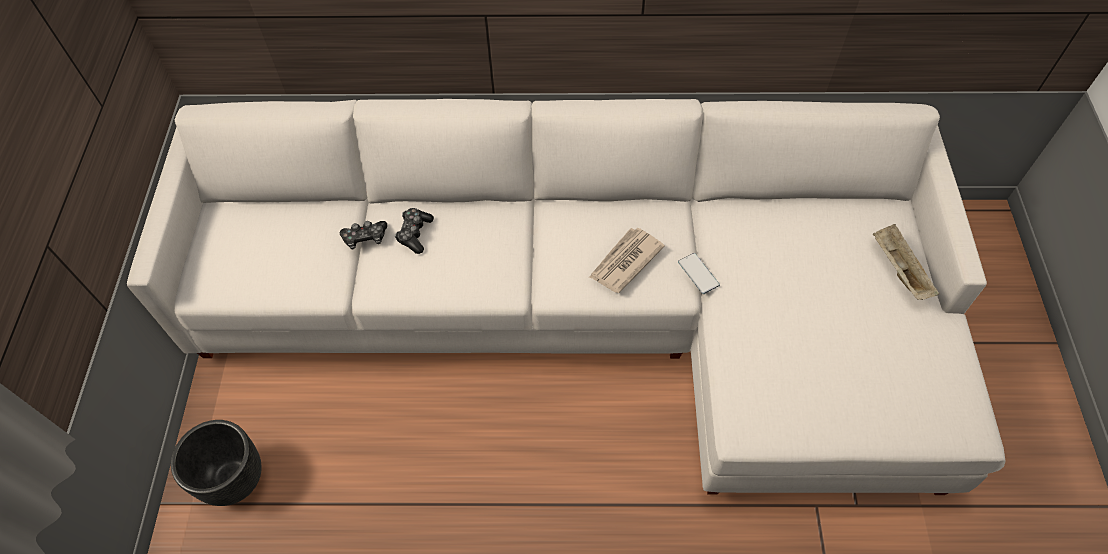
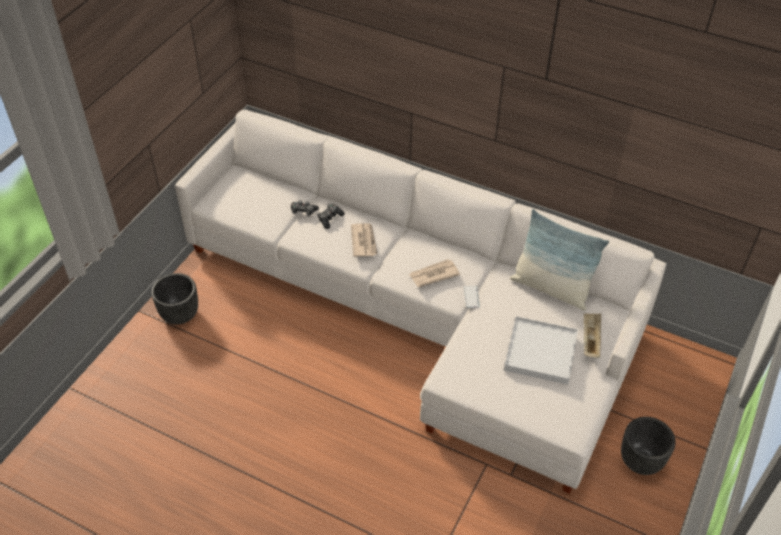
camera: 25 degrees right, 10 degrees down
(489, 250) = (364, 241): none -> newspaper
(796, 211) = (551, 288): none -> pillow
(851, 321) = (541, 352): none -> white tray
(997, 399) = (641, 461): none -> black planter

